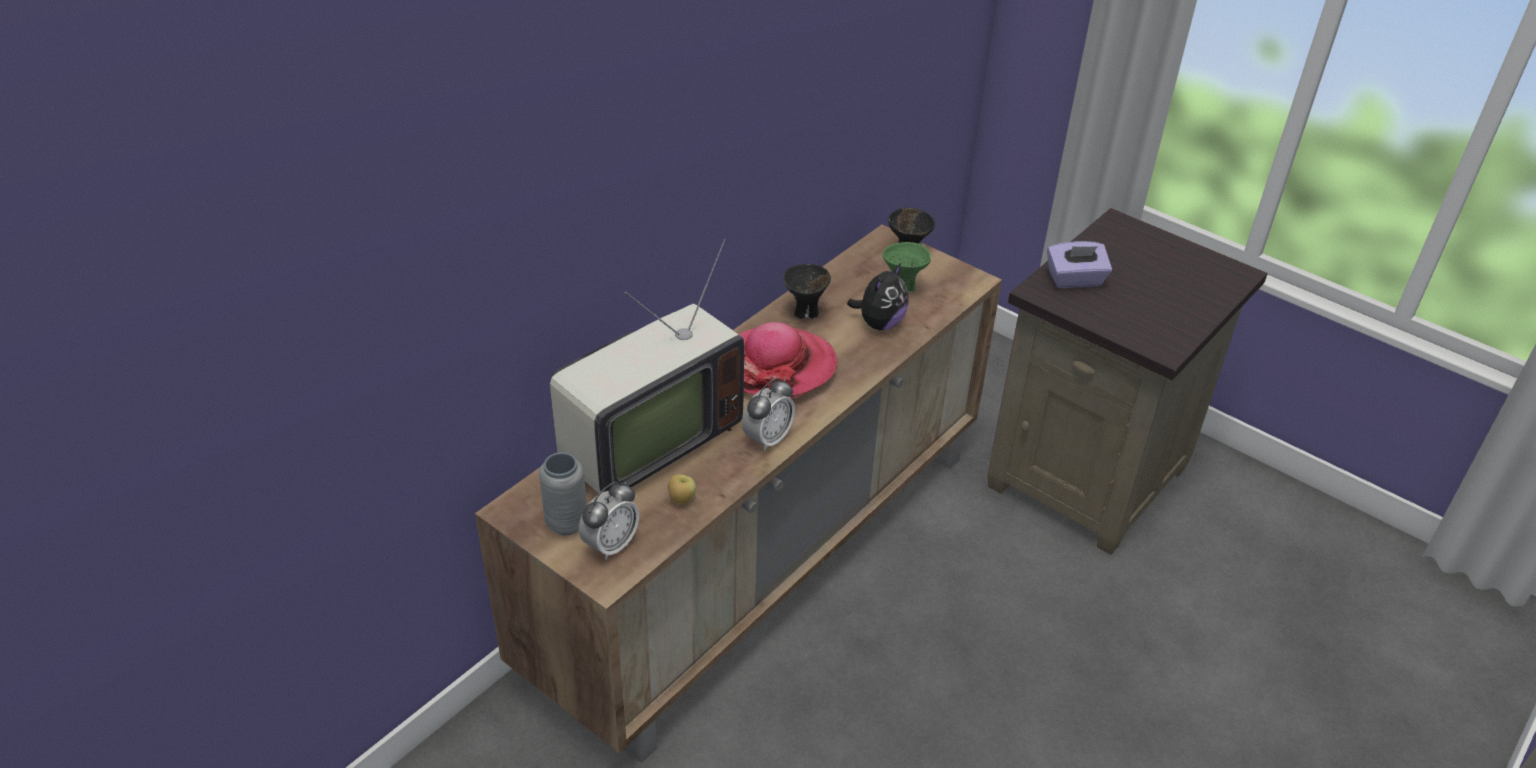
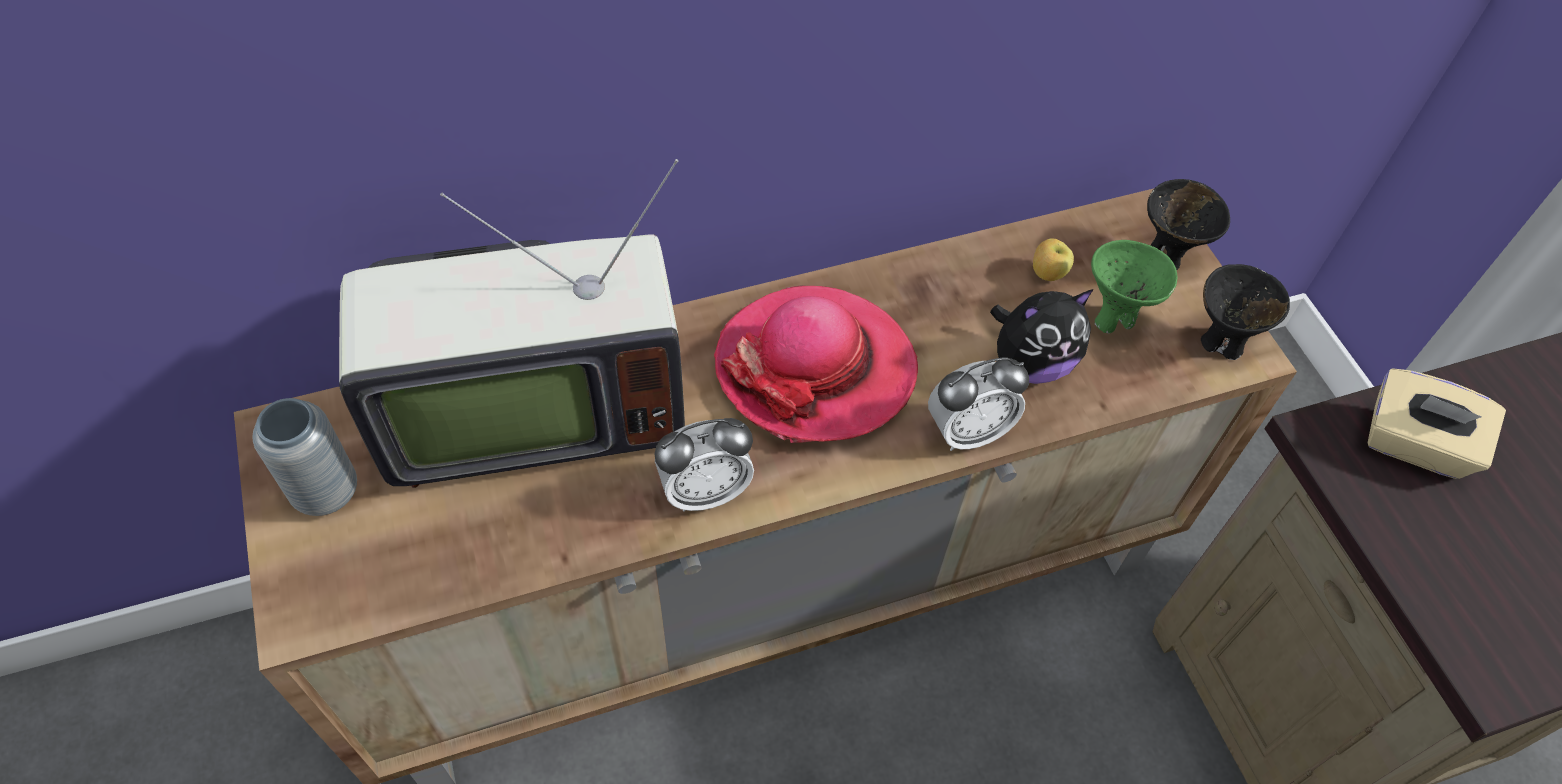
camera: 30 degrees right, 15 degrees up
(611, 545) = (351, 562): alarm clock -> alarm clock (968, 432)
(681, 499) = (503, 535): apple -> apple (1047, 274)
(805, 313) = (929, 293): black bowl -> black bowl (1220, 344)
(1075, 280) = (1414, 445): purple tissue box -> beige tissue box

